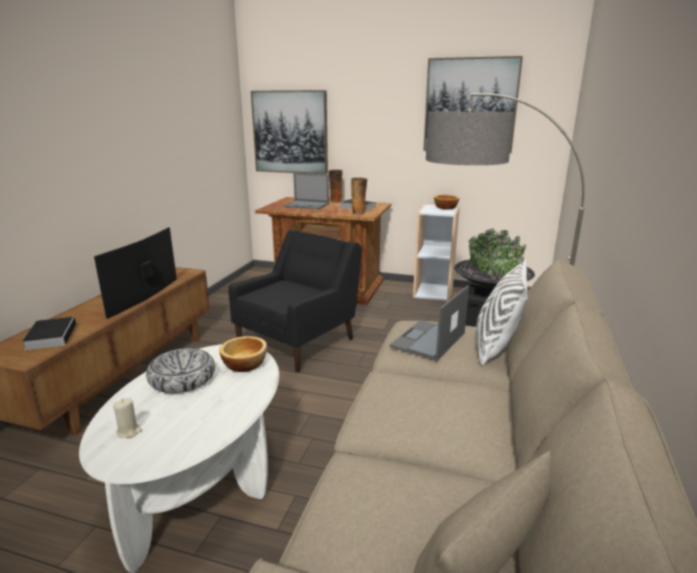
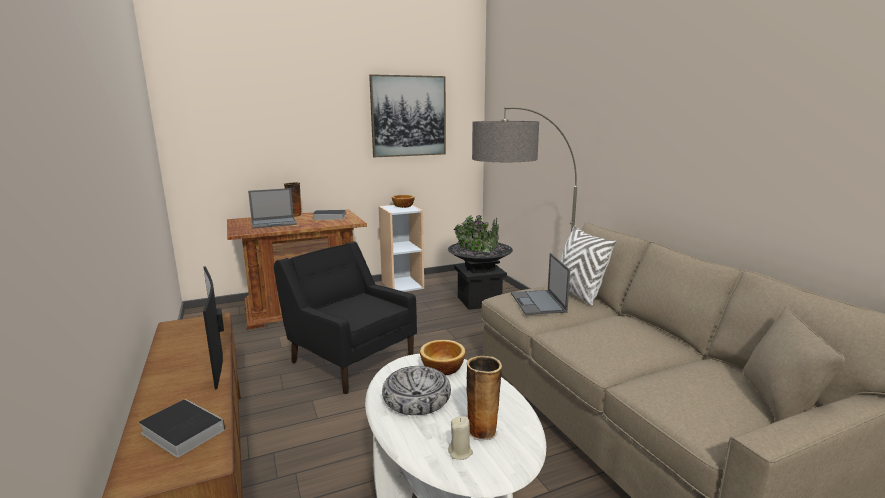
camera: 40 degrees left, 5 degrees down
(290, 132) = (225, 147): picture -> none
(299, 342) = (351, 359): black armchair -> black armchair turned 45 degrees counterclockwise
(359, 213) = (344, 221): vase -> vase (483, 430)

